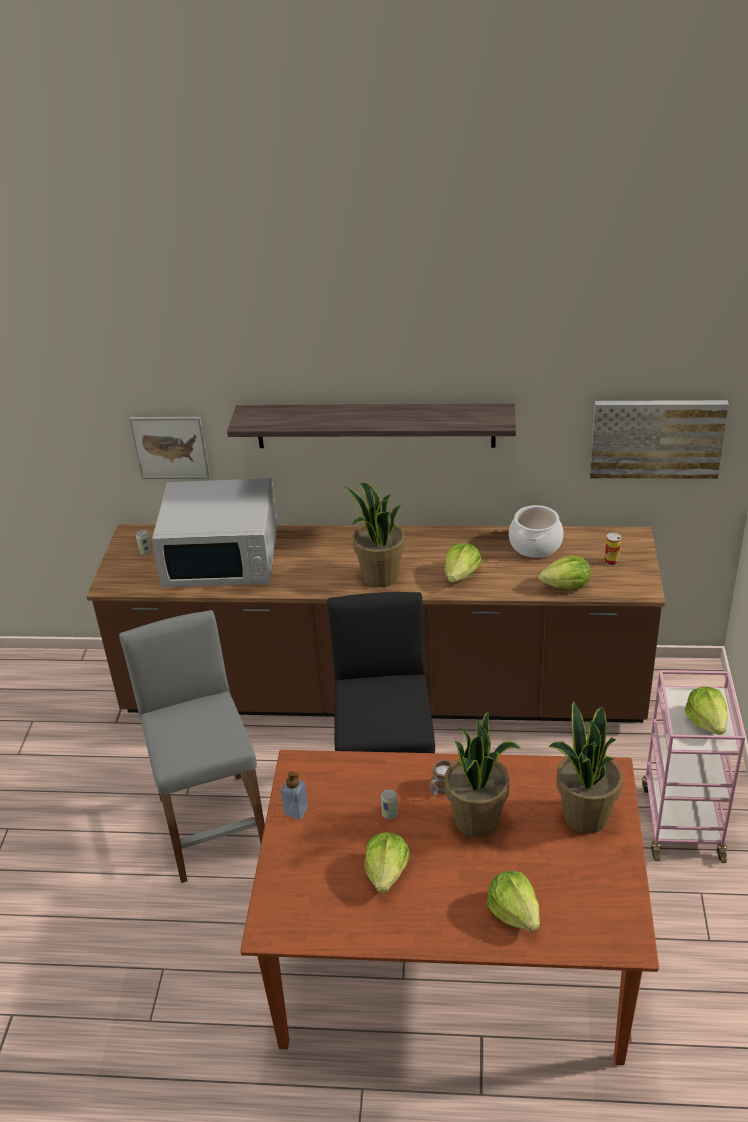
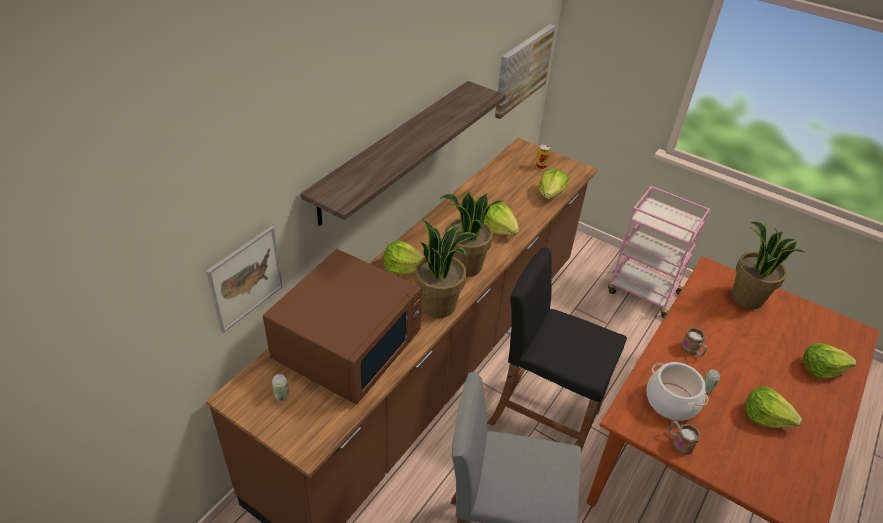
camera: 65 degrees left, 5 degrees up
(223, 557) = (348, 344): white microwave -> brown microwave
(296, 811) = (679, 442): soap dispenser -> mug
(478, 820) = (731, 347): potted plant -> potted plant (439, 305)
(535, 544) = (495, 184): cooking pot -> cooking pot (671, 401)
(707, 721) = (673, 217): lettuce -> lettuce (403, 267)

